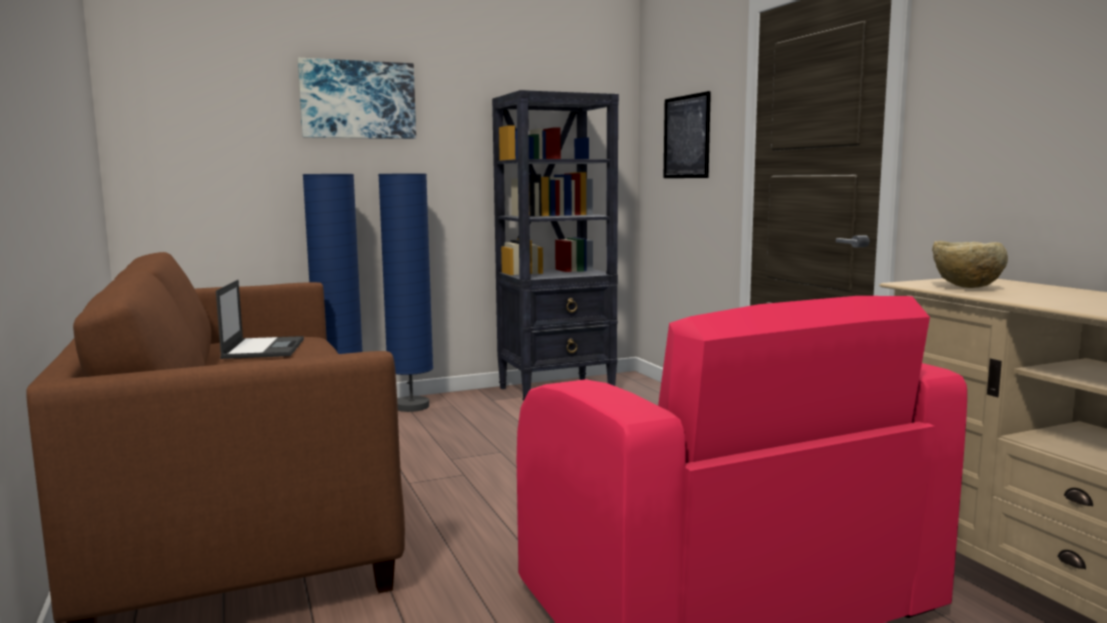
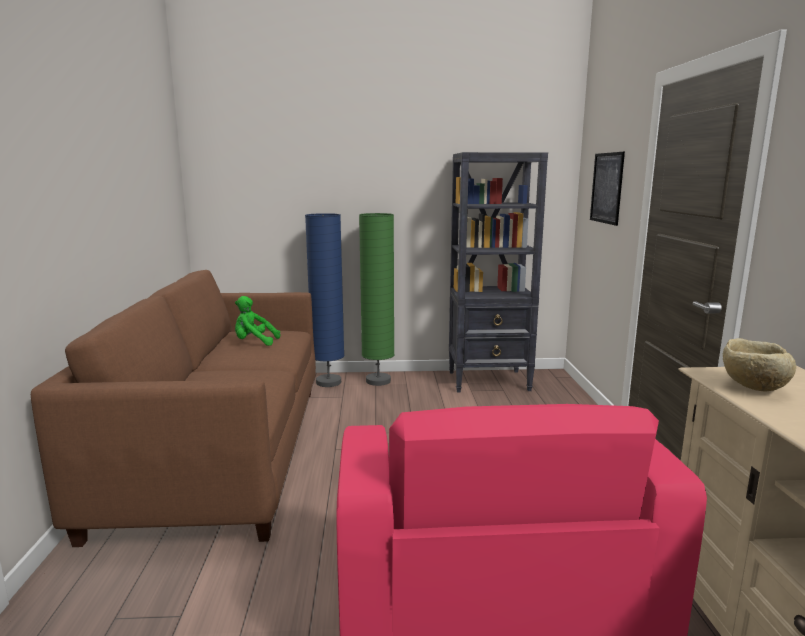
camera: 20 degrees right, 5 degrees up
(264, 348) = (254, 342): laptop -> green plush toy
(358, 100) = (351, 158): picture -> none
(411, 406) = (378, 381): blue floor lamp -> green floor lamp

